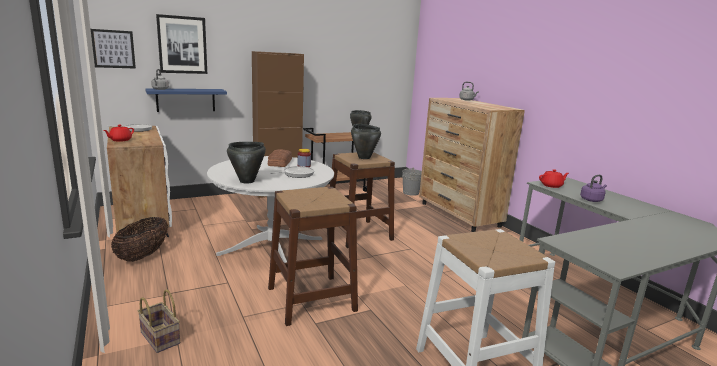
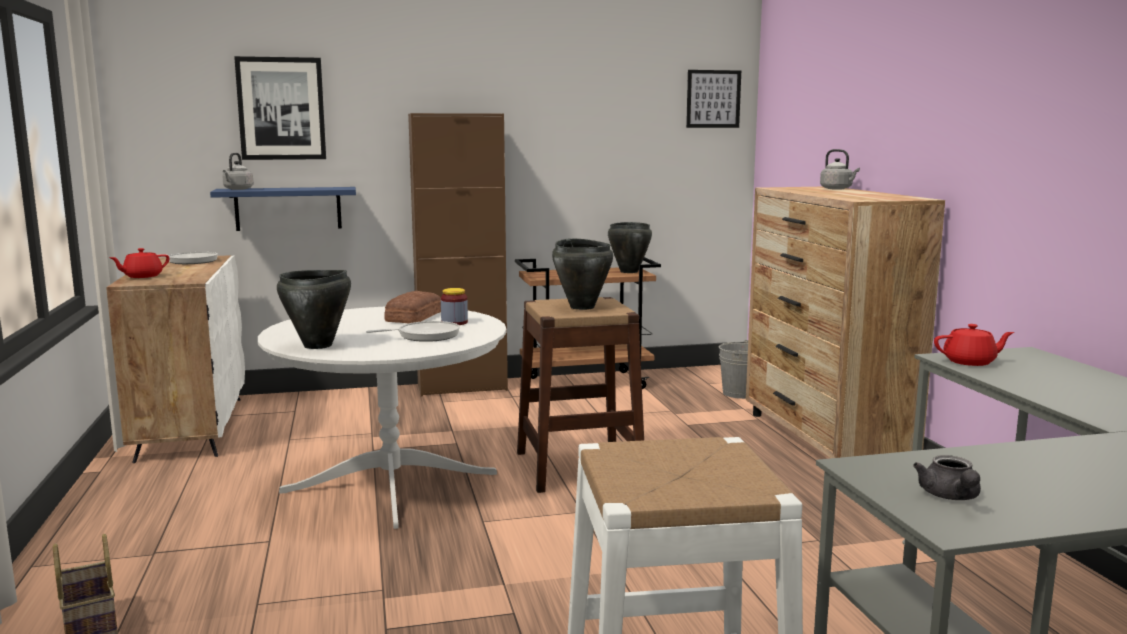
camera: 15 degrees right, 5 degrees down
(113, 49) = (163, 121): picture -> picture (713, 99)
(143, 255) = (154, 486): basket -> none
(311, 299) = (406, 582): brown stool -> none
(592, 200) = (1047, 391): purple kettle -> none
(602, 254) = (950, 497): none -> grey teapot

